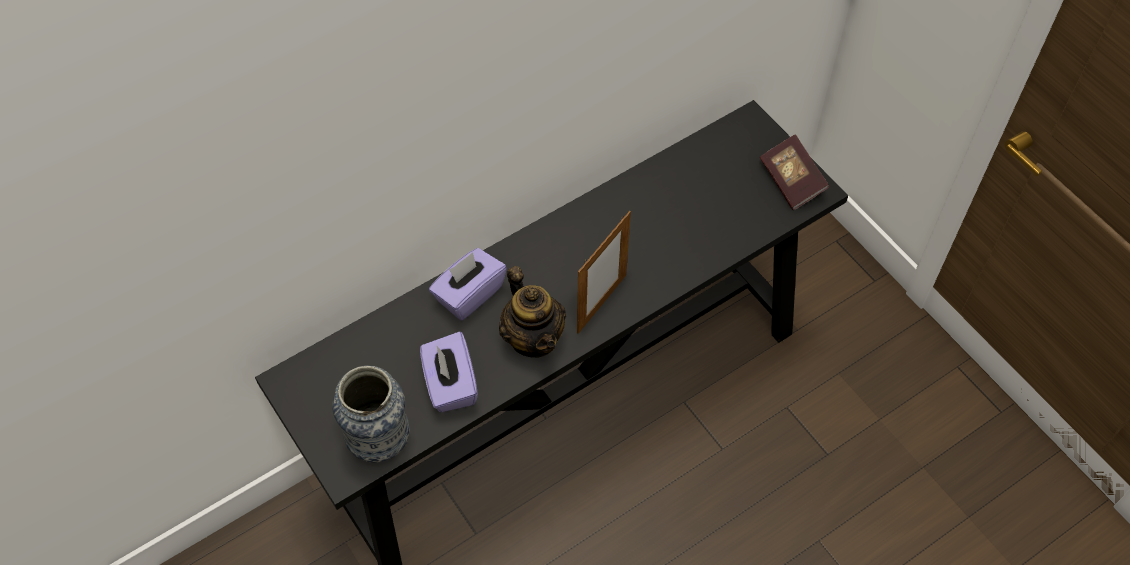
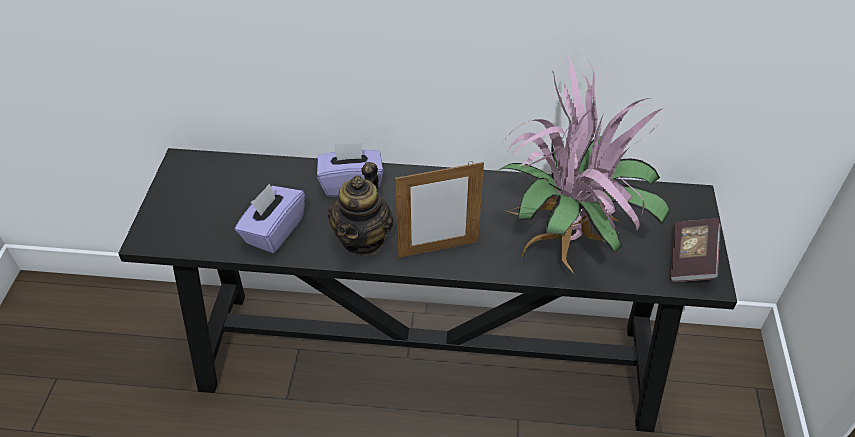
camera: 40 degrees right, 10 degrees down
(379, 442) = (189, 235): vase -> none
(693, 225) = (569, 241): none -> potted plant

